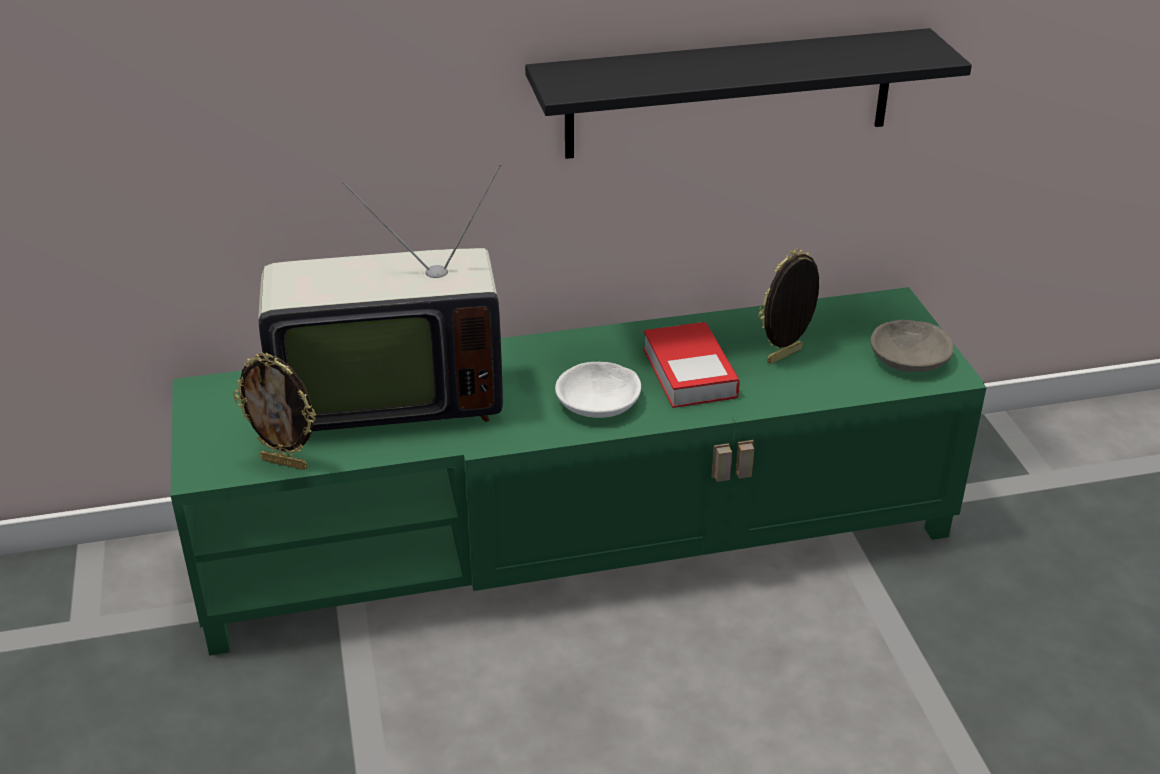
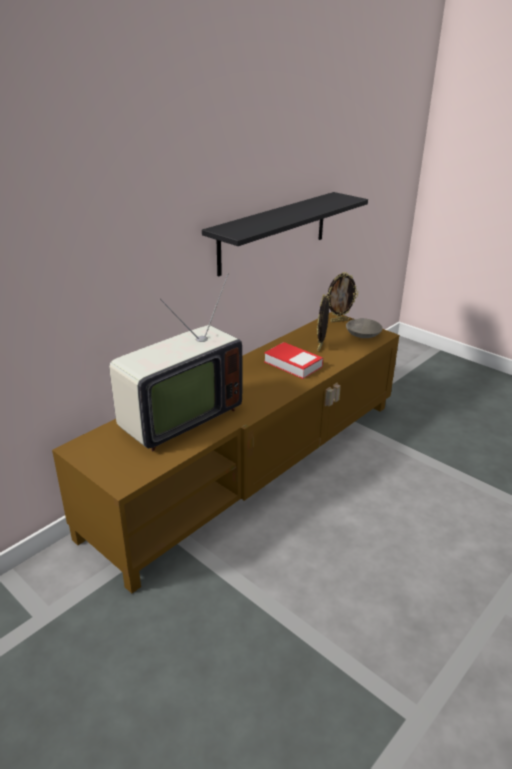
camera: 35 degrees left, 5 degrees down
(285, 463) = (161, 462): picture frame -> picture frame (339, 320)
(583, 537) = (254, 463): green tv stand -> brown tv stand
(599, 401) = (271, 386): white bowl -> none

